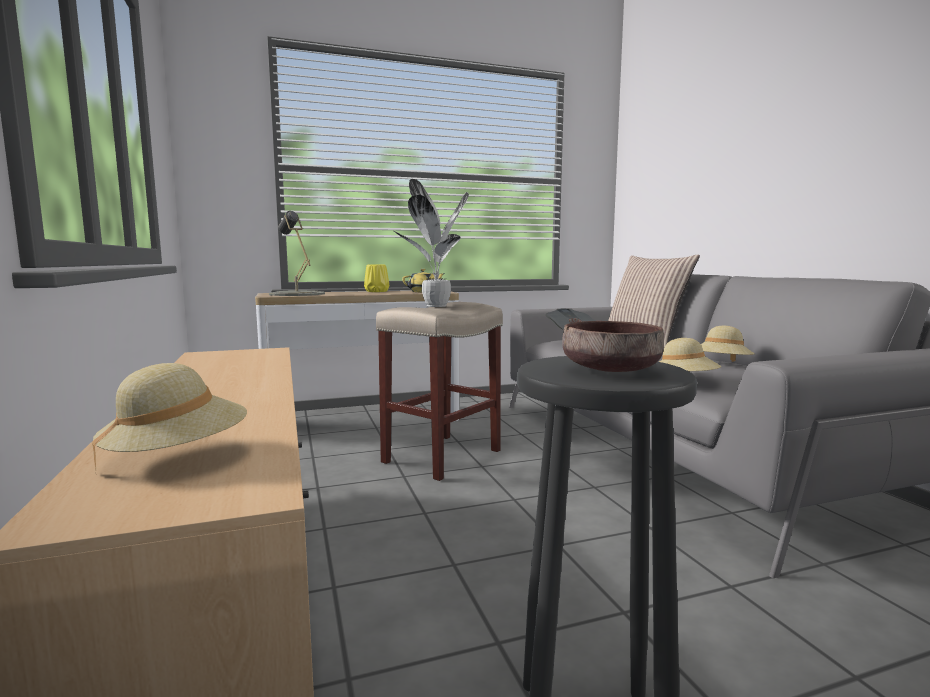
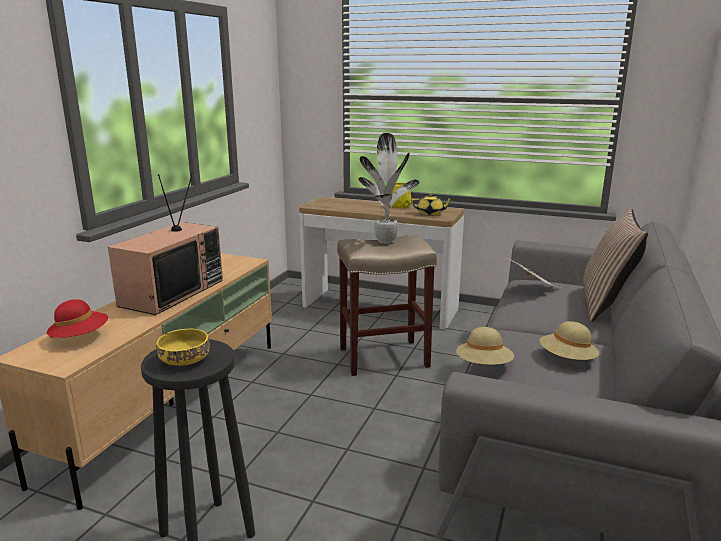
camera: 40 degrees right, 10 degrees up
(177, 456) = (80, 337): beige hat -> red hat
(222, 385) = (172, 292): none -> television
(296, 294) = (335, 204): grey table lamp -> none
(613, 370) = (185, 360): brown bowl -> yellow bowl

